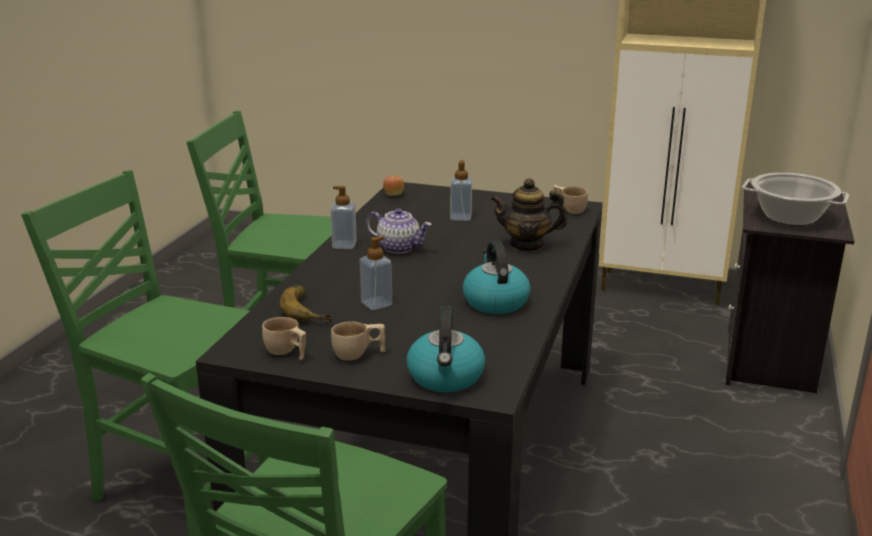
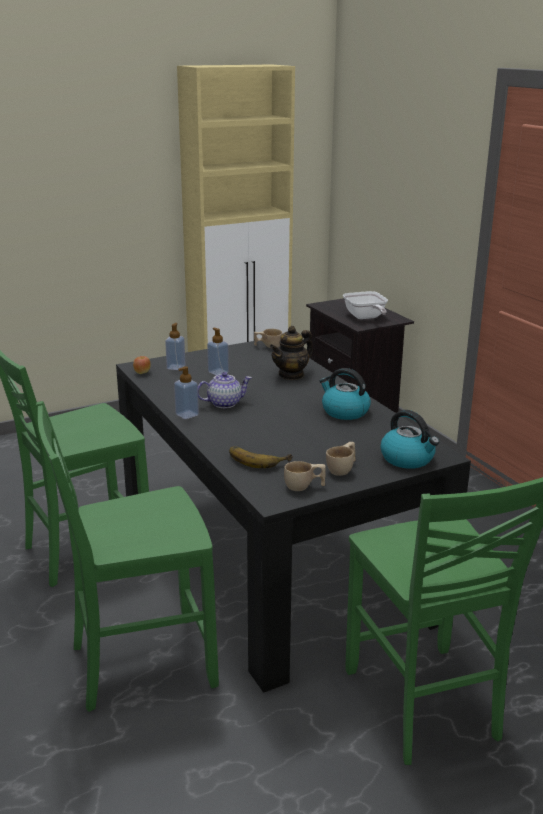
camera: 45 degrees left, 0 degrees up
(376, 303) = (288, 439): soap dispenser -> soap dispenser (176, 367)
(789, 217) = (365, 317): cooking pot -> frying pan

